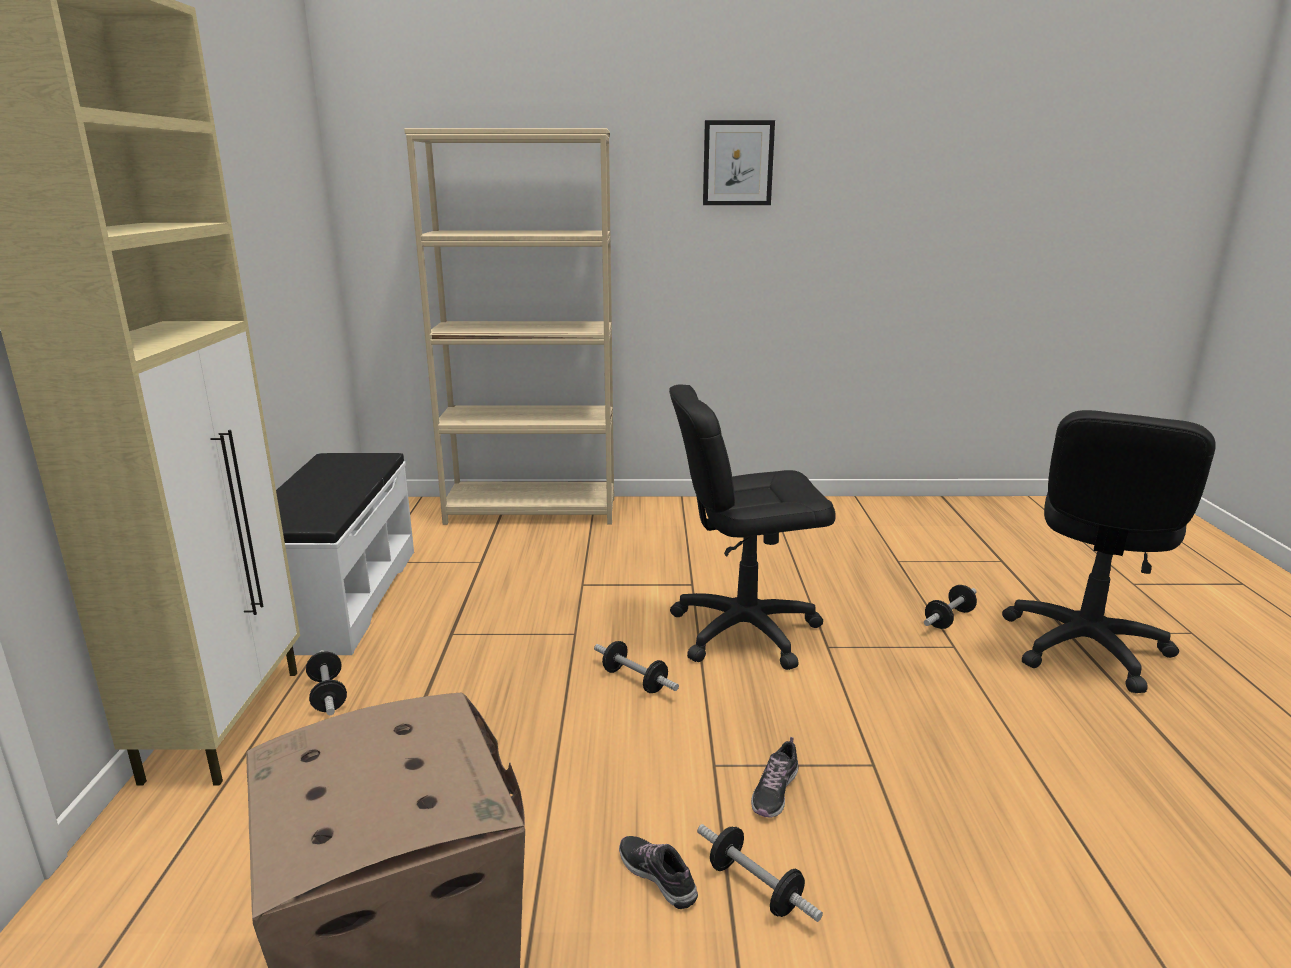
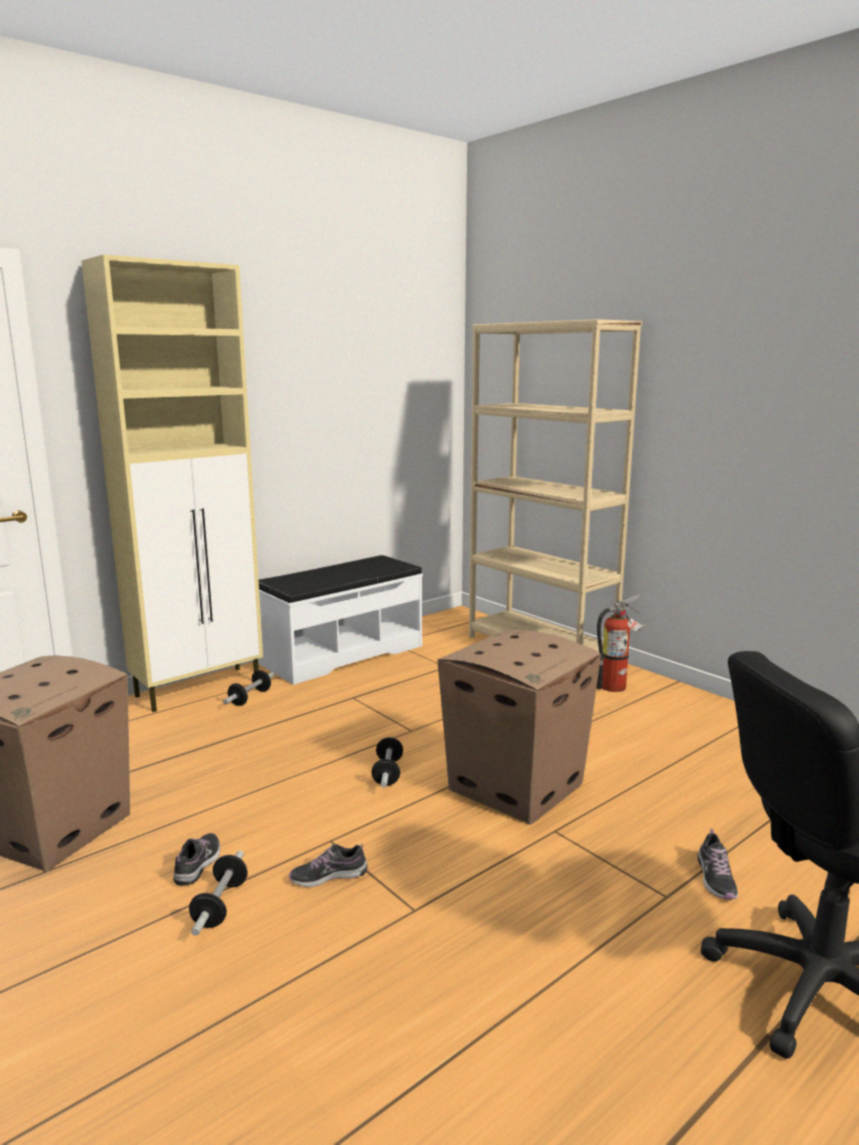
camera: 50 degrees right, 5 degrees down
(653, 518) = (617, 687): none -> fire extinguisher
(738, 163) = (757, 349): picture -> none
(744, 631) = (517, 786): black office chair -> cardboard box
(949, 619) = (715, 878): dumbbell -> shoe

